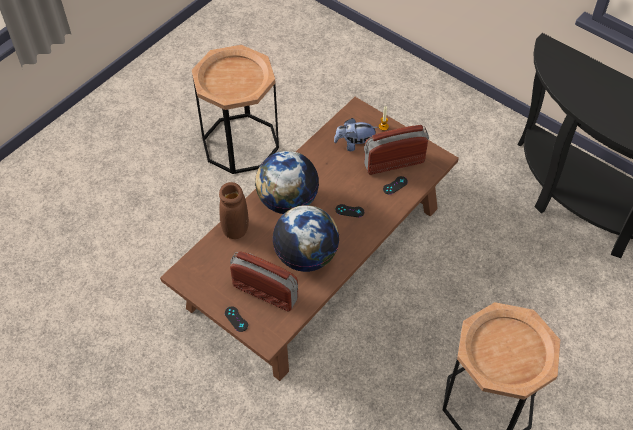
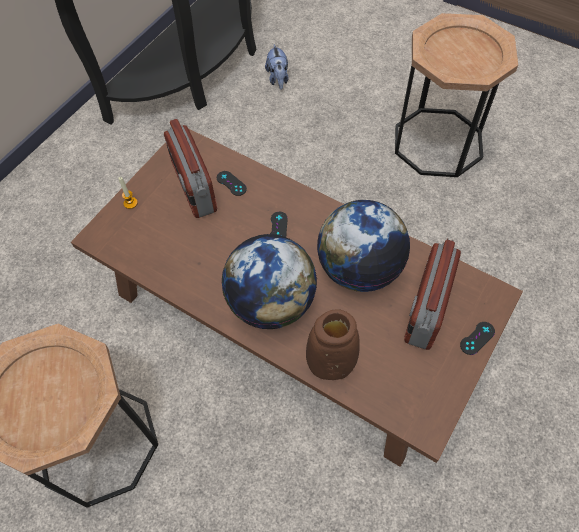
camera: 95 degrees left, 5 degrees up
(355, 145) = (165, 232): plush toy -> plush toy (278, 79)

